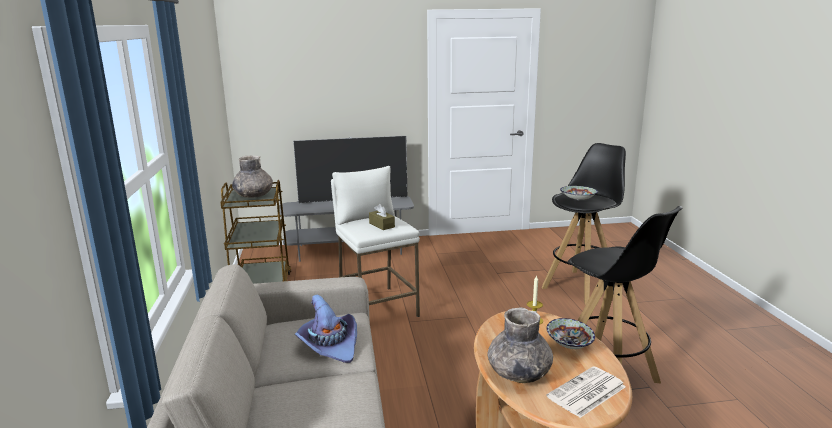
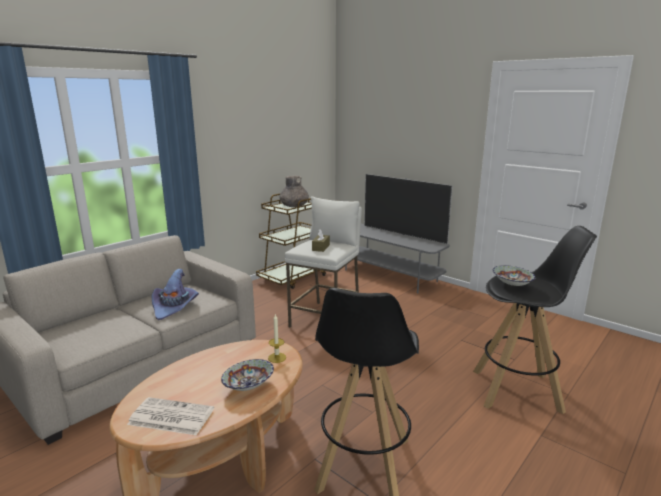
camera: 50 degrees right, 0 degrees up
(518, 373) = (178, 377): grey vase -> none

